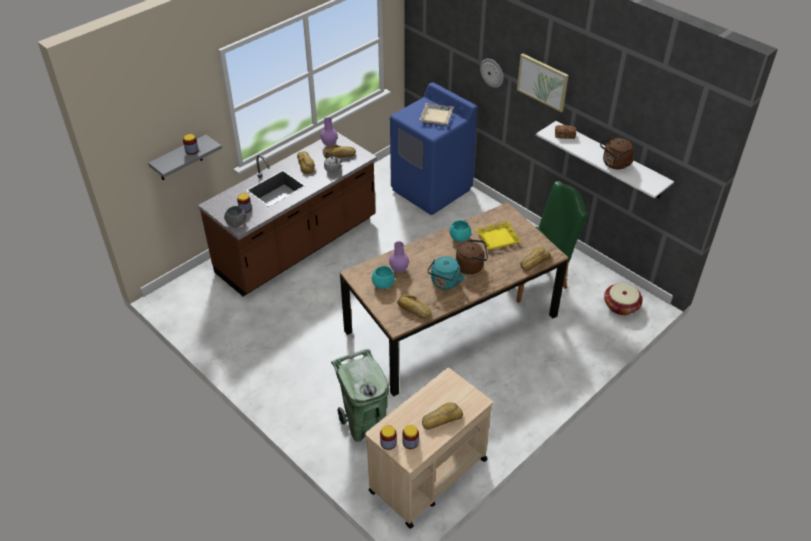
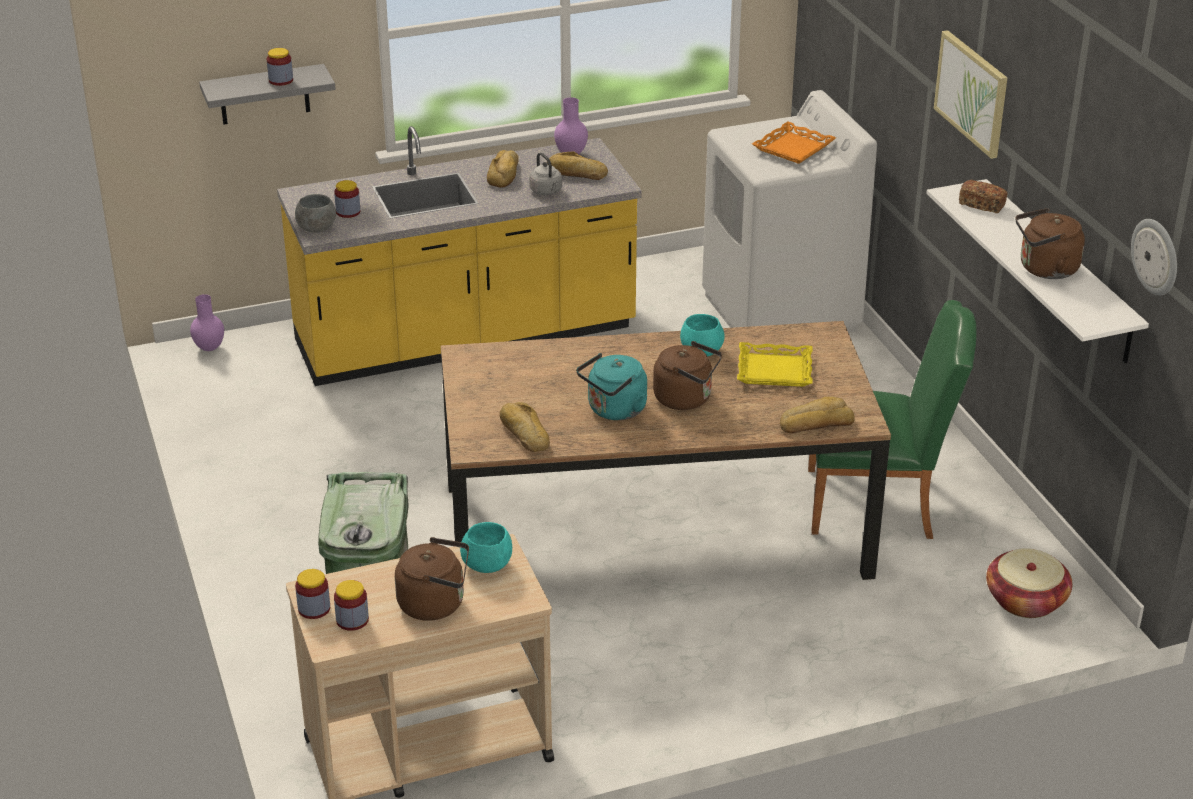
camera: 25 degrees right, 10 degrees down
(298, 246) = (465, 338): brown counter -> yellow counter
(383, 284) = (501, 383): turquoise bowl -> turquoise bowl (487, 565)
(398, 269) = (547, 369): purple vase -> purple vase (209, 348)
(431, 190) = (781, 312): blue washing machine -> white washing machine
(436, 116) = (794, 148): beige tray -> orange tray
(441, 418) = (436, 604): bread -> brown kettle
(492, 72) = (906, 72): wall clock -> wall clock (1156, 256)

